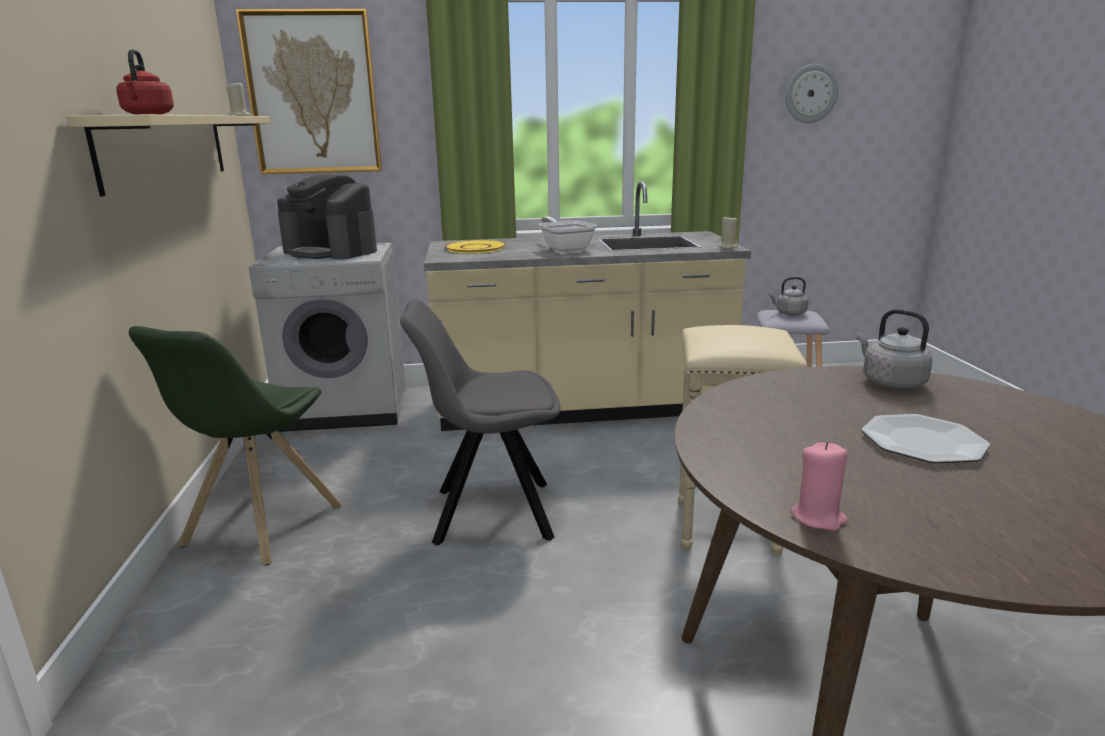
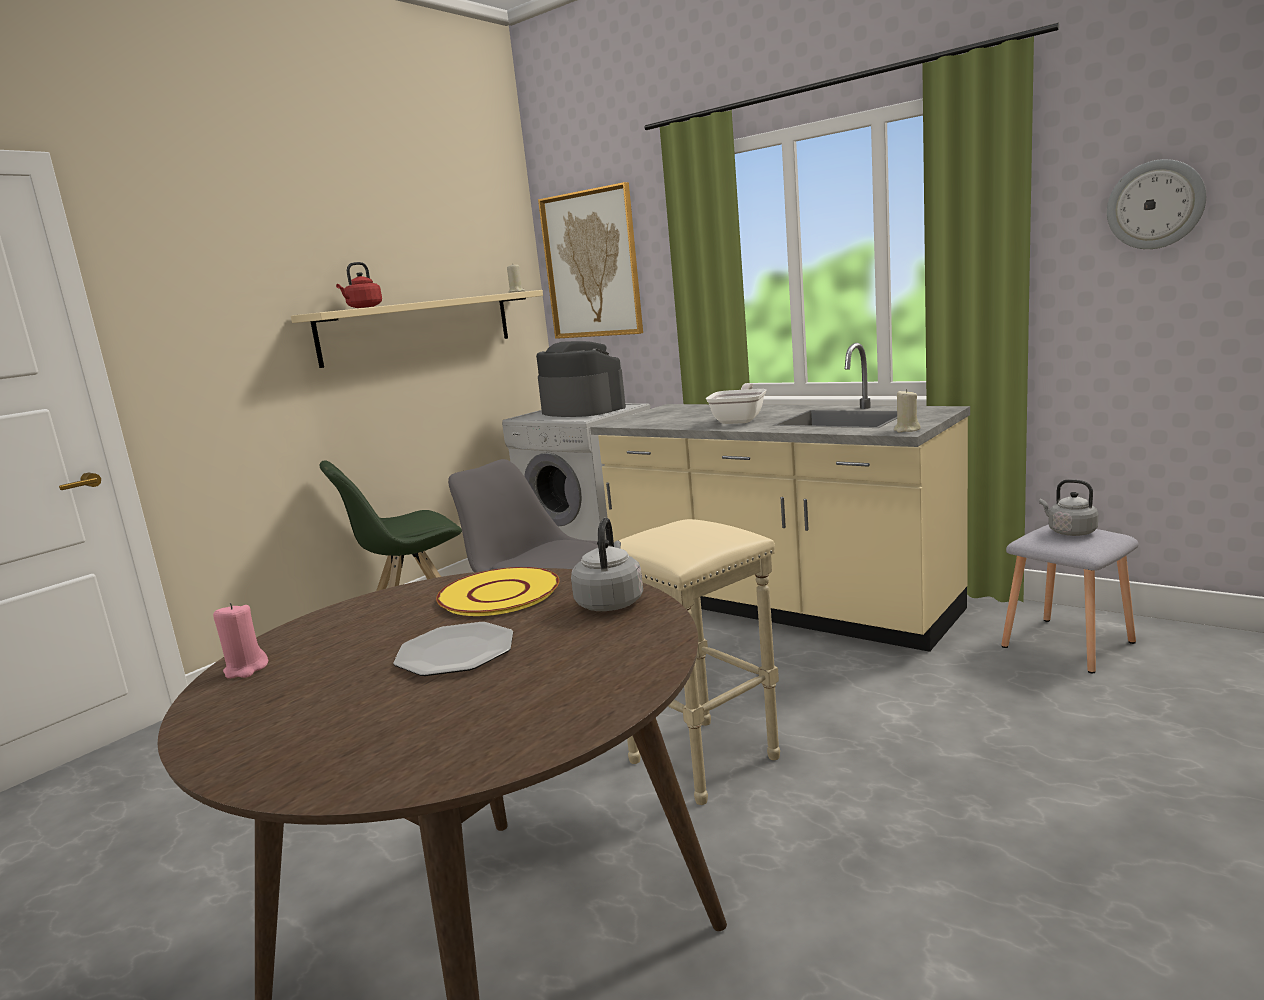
camera: 45 degrees right, 5 degrees down
(331, 251) = (582, 410): coffee machine -> coffee machine turned 150 degrees clockwise
(475, 248) = (673, 414): yellow plate -> yellow plate (500, 593)

